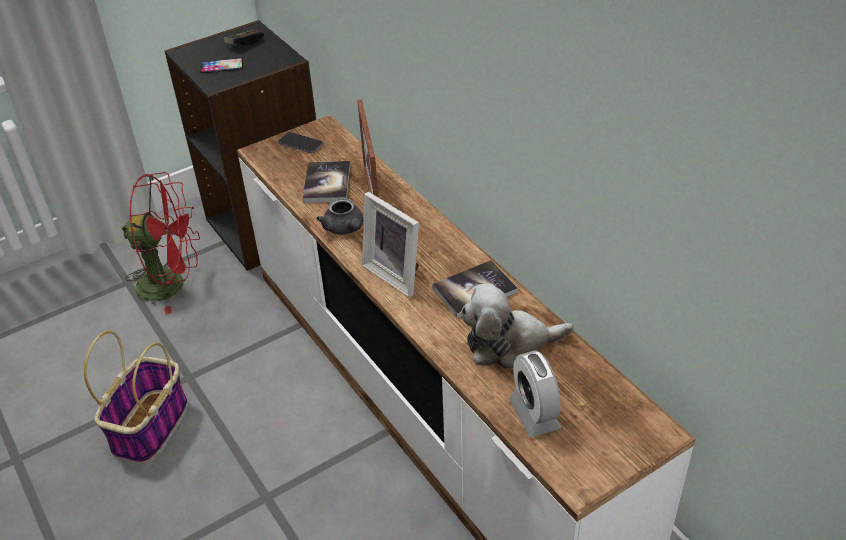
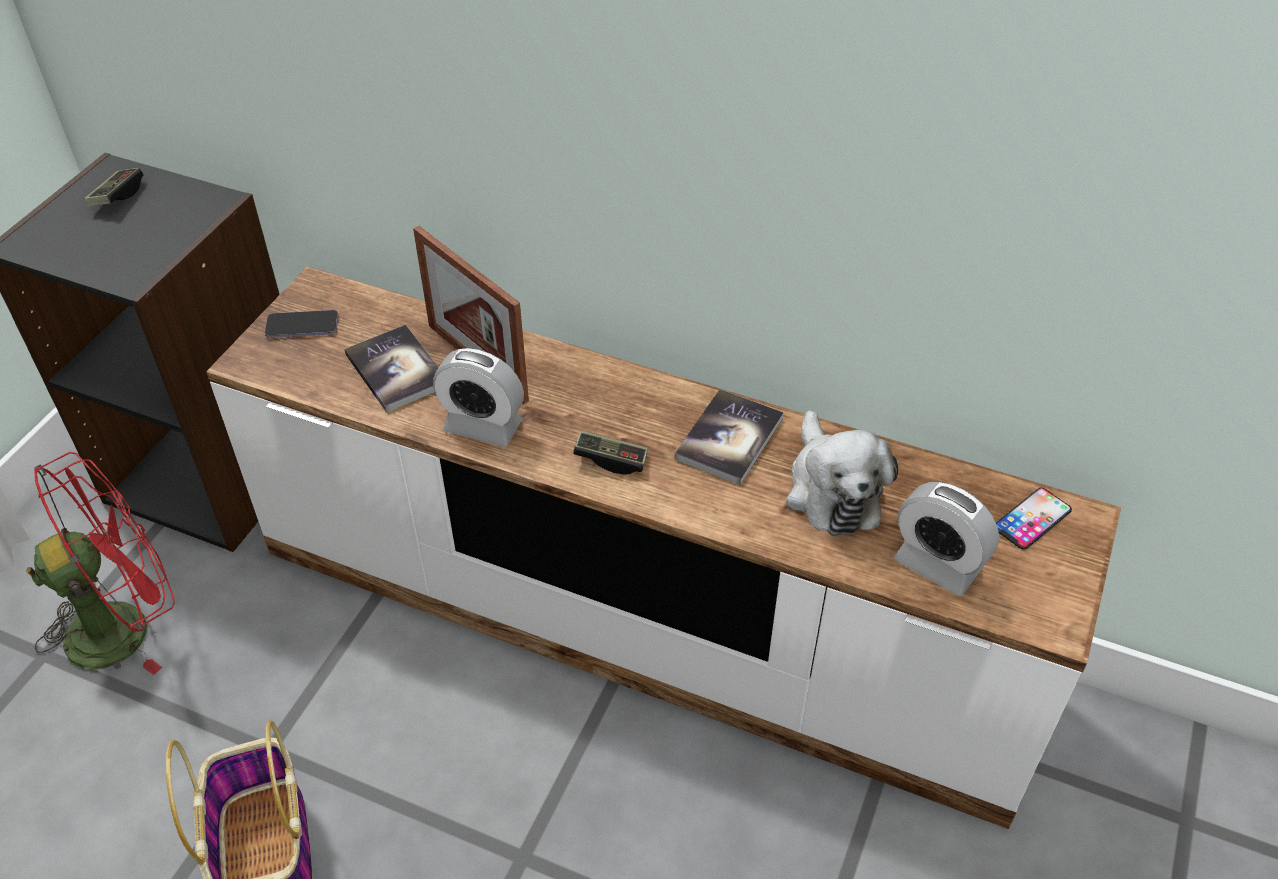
camera: 35 degrees left, 5 degrees up
(222, 66) = (113, 246): phone -> phone (1032, 519)
(345, 229) = (483, 426): grey teapot -> alarm clock
(396, 274) = (611, 460): picture frame -> game controller
(509, 344) = (832, 490): plush toy -> plush toy turned 60 degrees counterclockwise

